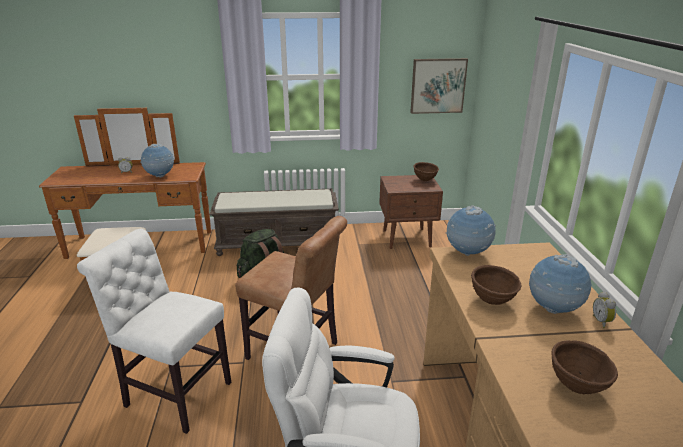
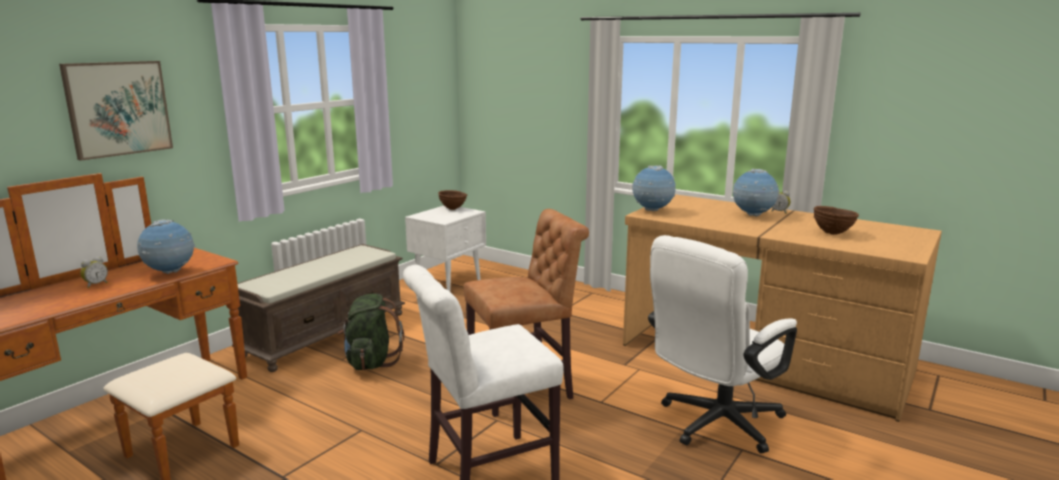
camera: 50 degrees left, 10 degrees down
(407, 238) = (449, 282): brown nightstand -> white nightstand
(438, 86) = (431, 106): picture -> picture (118, 108)
(492, 301) = (723, 222): brown bowl -> none

